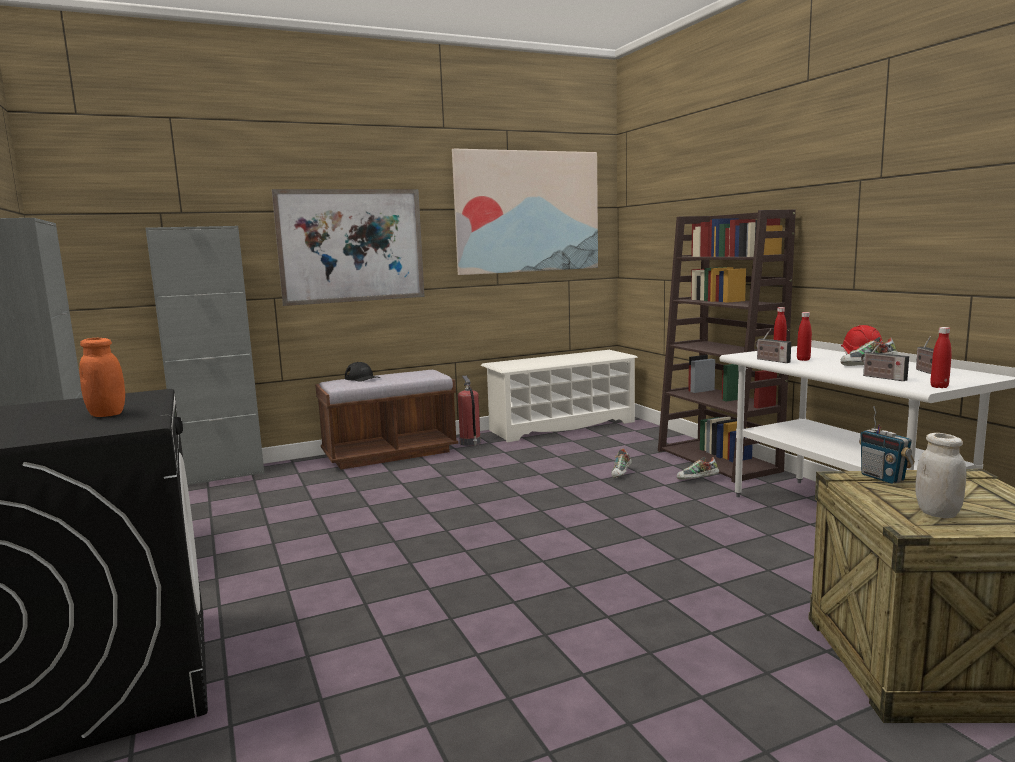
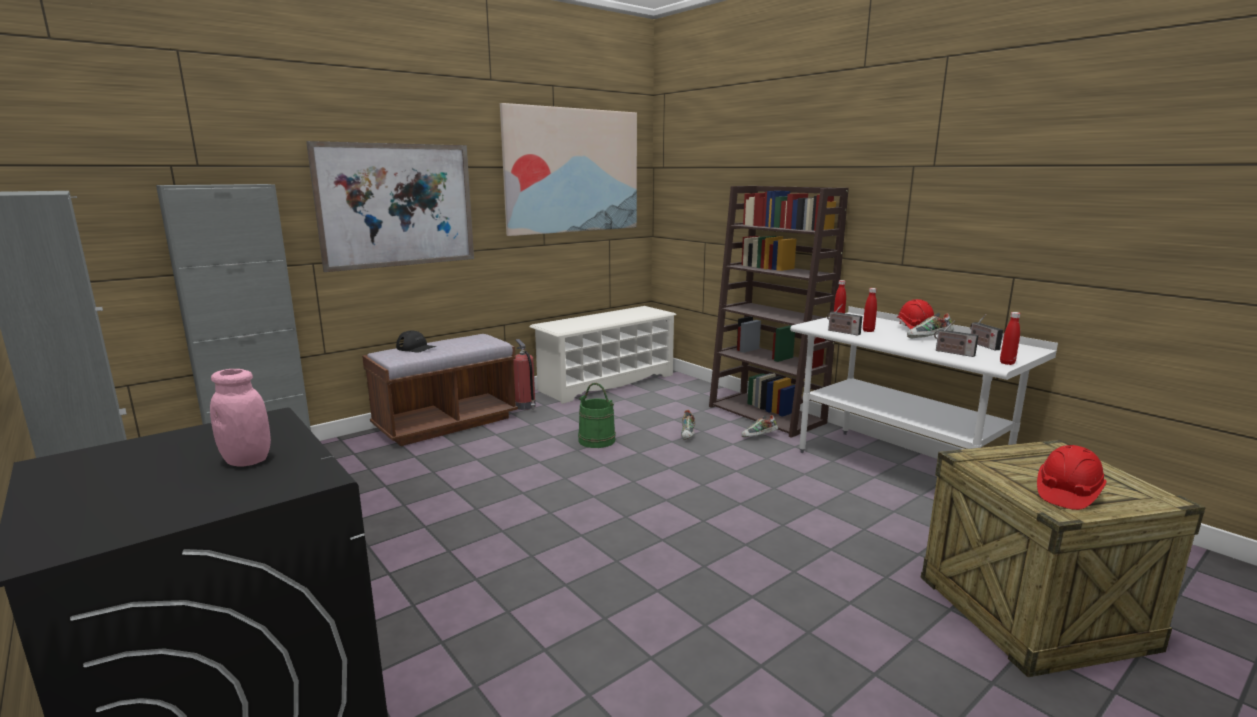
camera: 15 degrees left, 5 degrees up
(107, 414) = (247, 460): orange jar -> pink jar
(524, 474) = (597, 440): none -> green bucket
(882, 478) = (996, 456): radio -> none
(937, 513) = (1067, 493): white jar -> red hard hat

